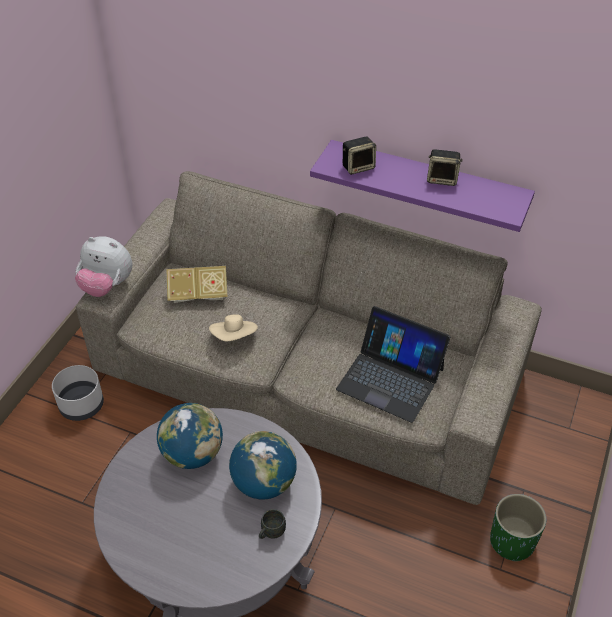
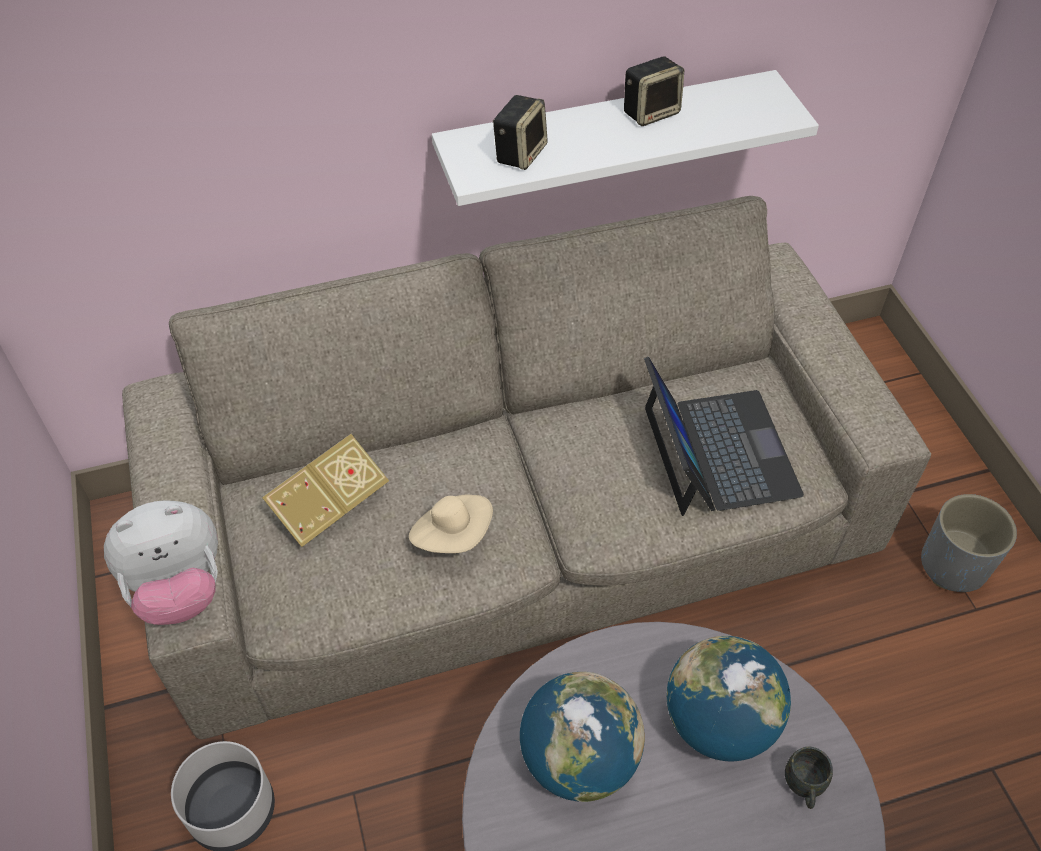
camera: 40 degrees left, 5 degrees up
(390, 378) = (717, 451): laptop -> laptop turned 90 degrees counterclockwise
(427, 183) = (606, 134): purple shelf -> white shelf
(512, 541) = (953, 565): green planter -> grey planter

